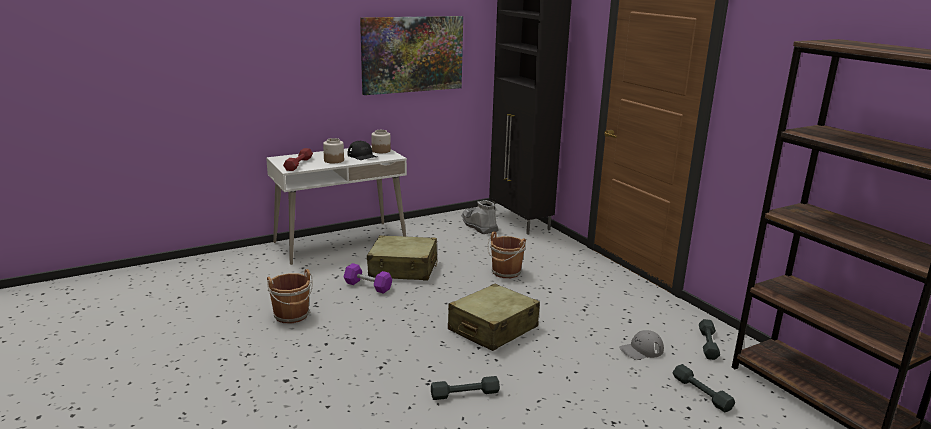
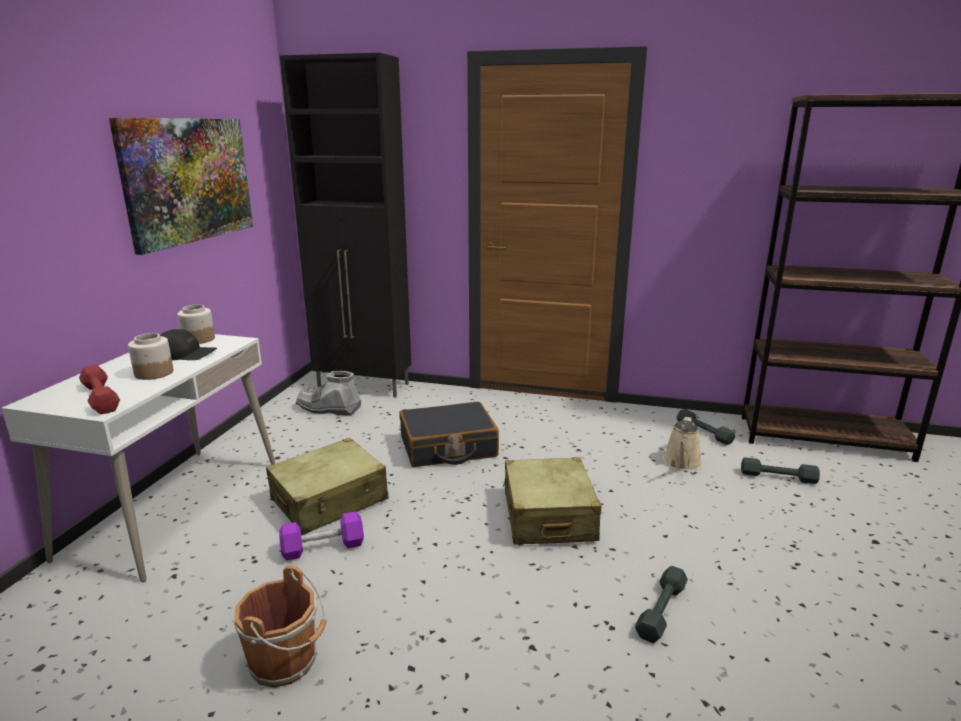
camera: 45 degrees left, 0 degrees up
(505, 272) = (448, 447): brown bucket -> black suitcase
(641, 350) = (681, 463): grey cap -> beige watering can

